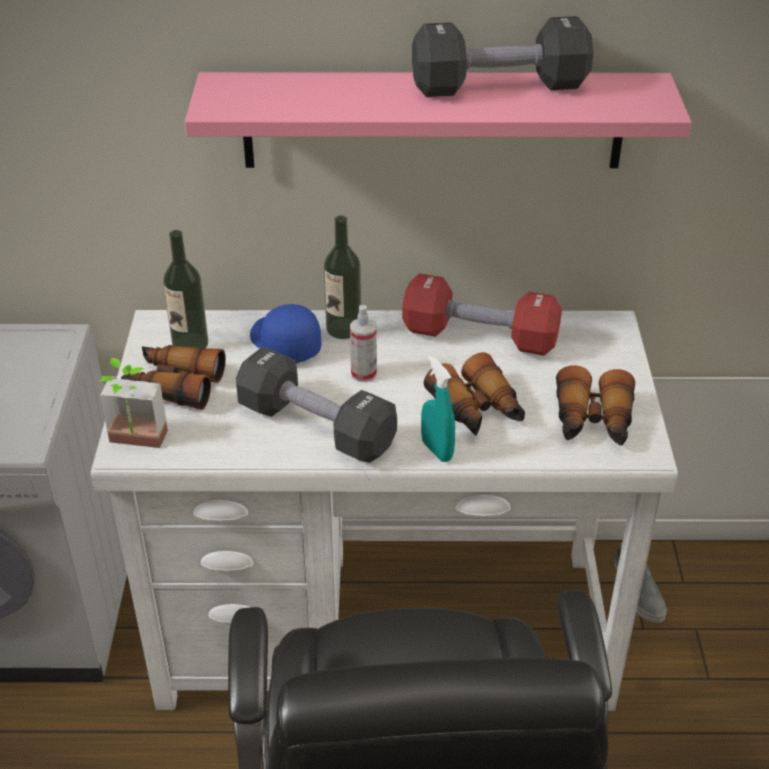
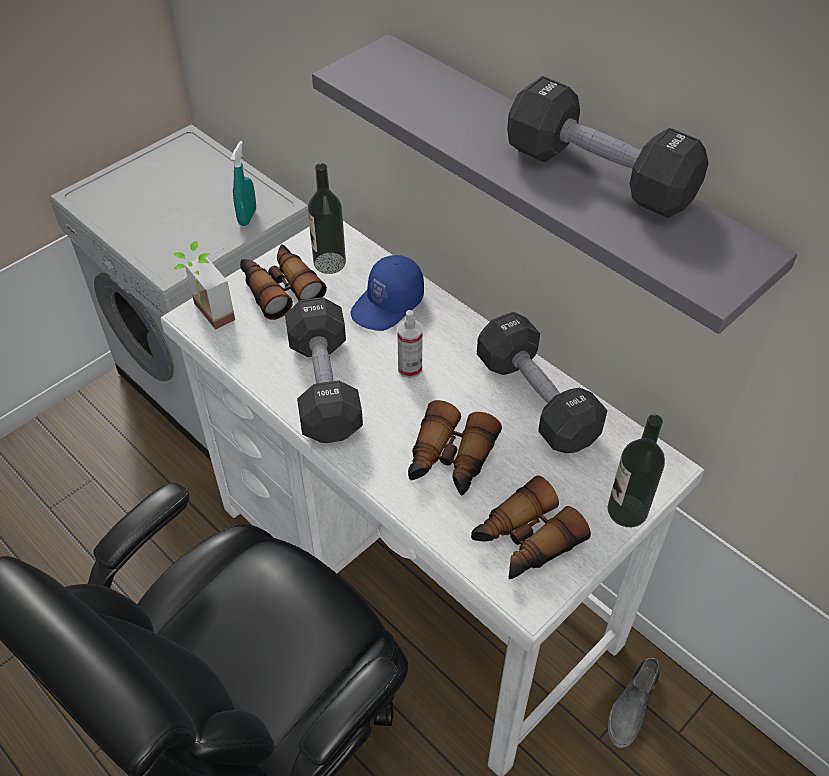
camera: 45 degrees right, 10 degrees up
(283, 344) = (388, 305): blue cap -> blue cap turned 150 degrees counterclockwise
(343, 328) = (444, 321): bottle -> bottle (627, 510)
(433, 120) = (561, 177): pink shelf -> grey shelf
(437, 450) = (378, 470): turquoise spray bottle -> turquoise spray bottle (247, 217)
(479, 337) = (536, 399): red dumbbell -> black dumbbell

